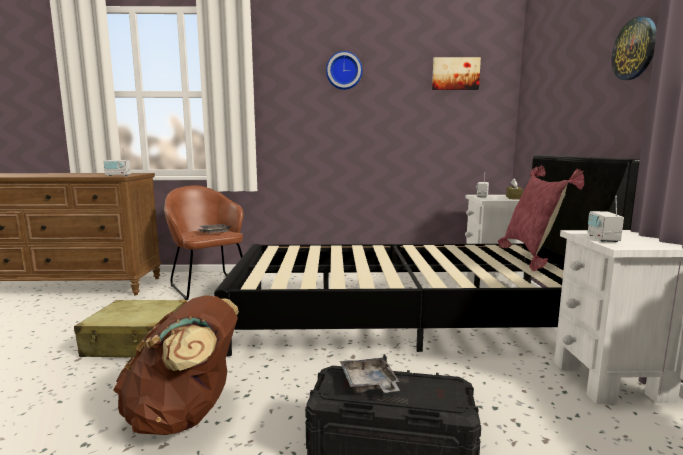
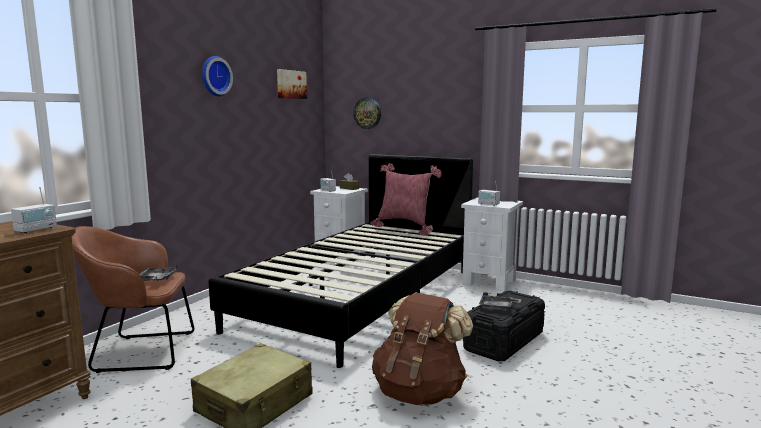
camera: 60 degrees left, 0 degrees up
(635, 49) = (454, 94): wall clock -> wall clock (367, 113)

